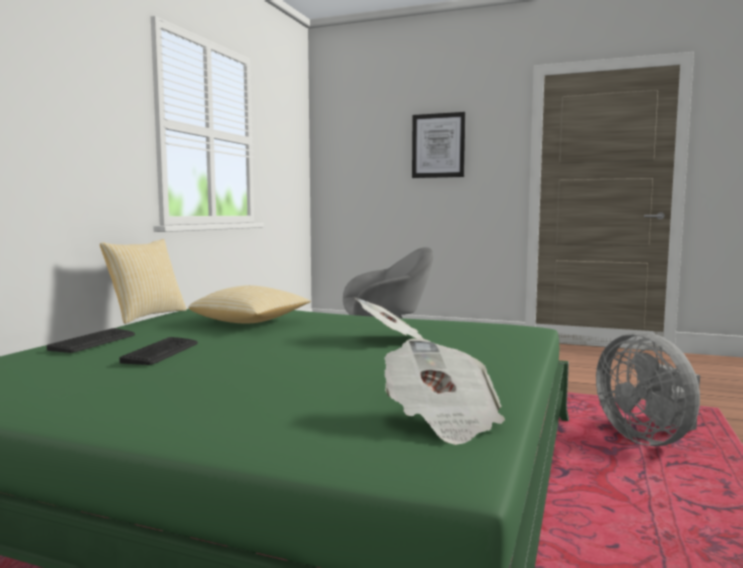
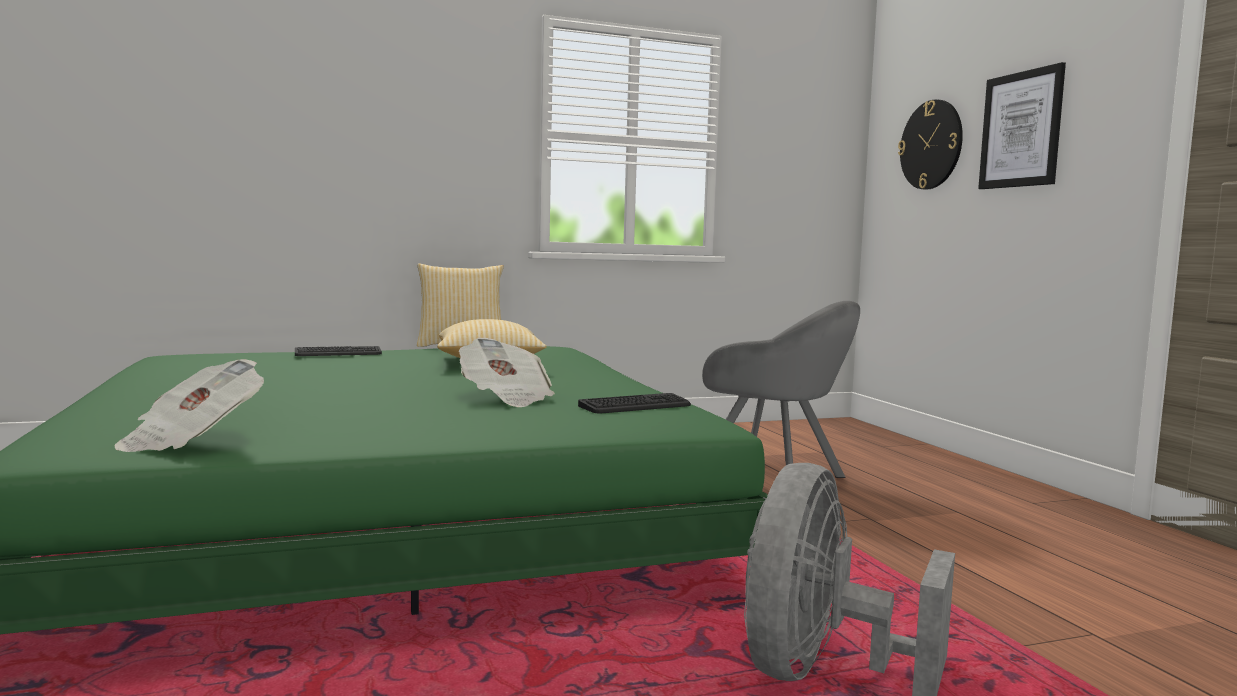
camera: 50 degrees right, 0 degrees up
(161, 352) = (328, 366): keyboard -> keyboard (635, 406)
(369, 149) = (931, 145): none -> wall clock

